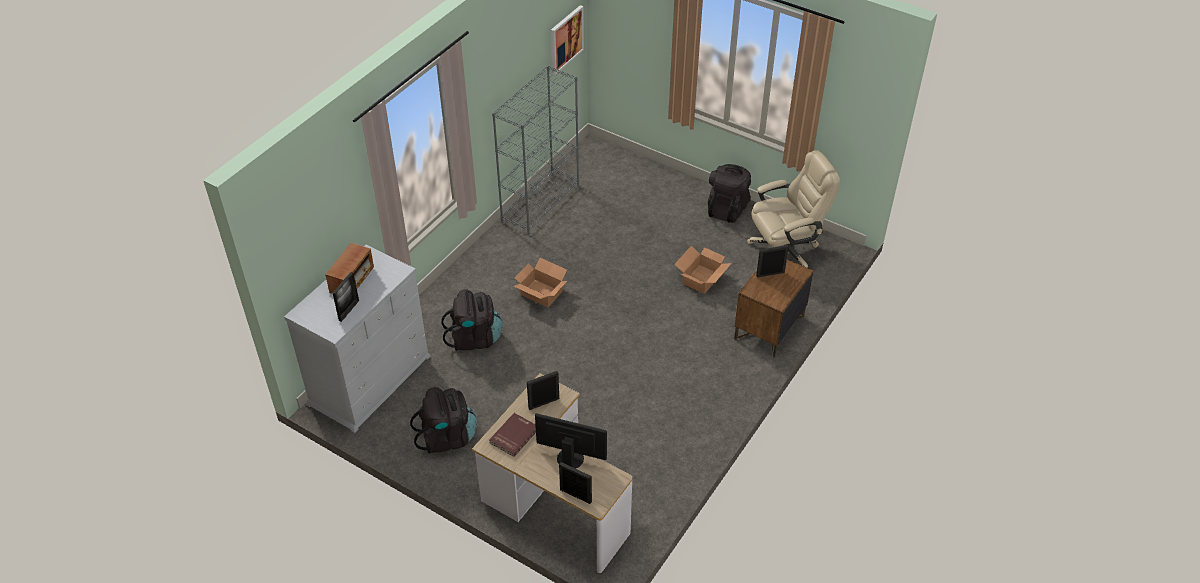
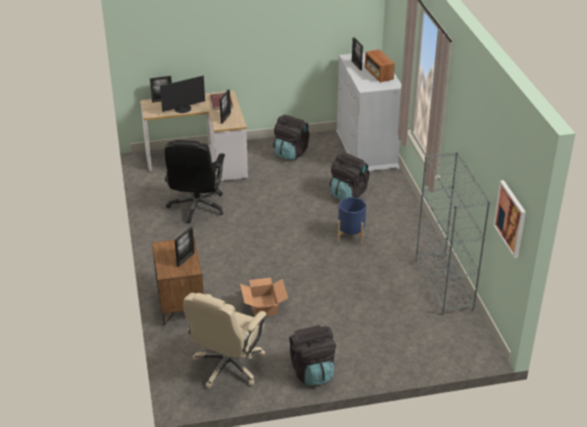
camera: 135 degrees right, 10 degrees down
(541, 292) = (351, 235): cardboard box -> blue planter
(638, 431) = (197, 207): none -> black office chair

